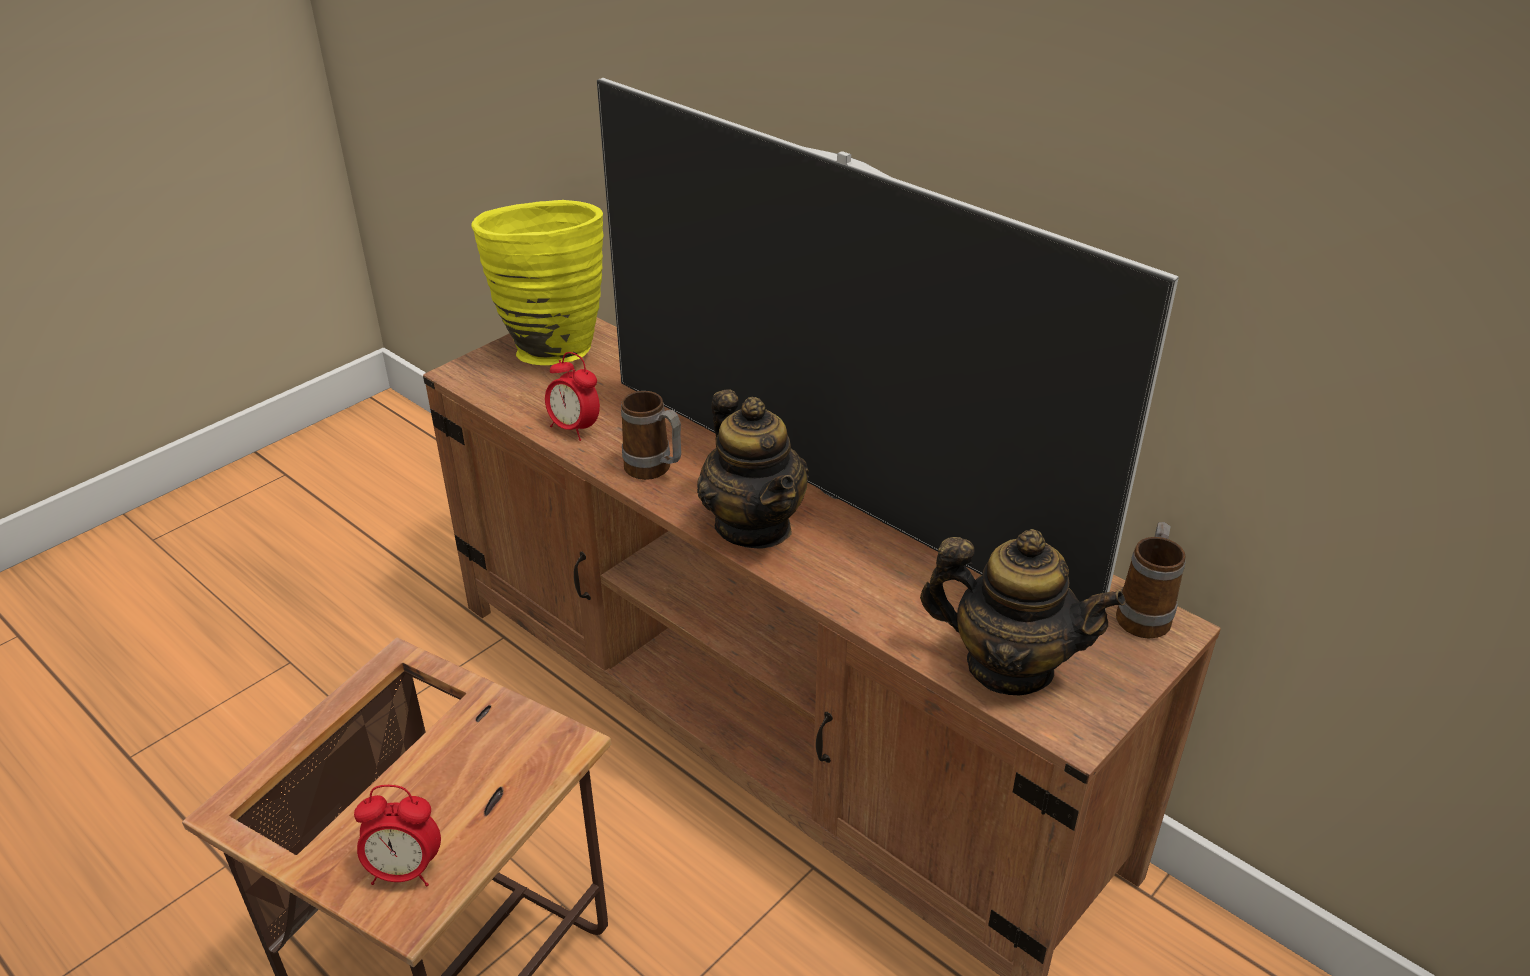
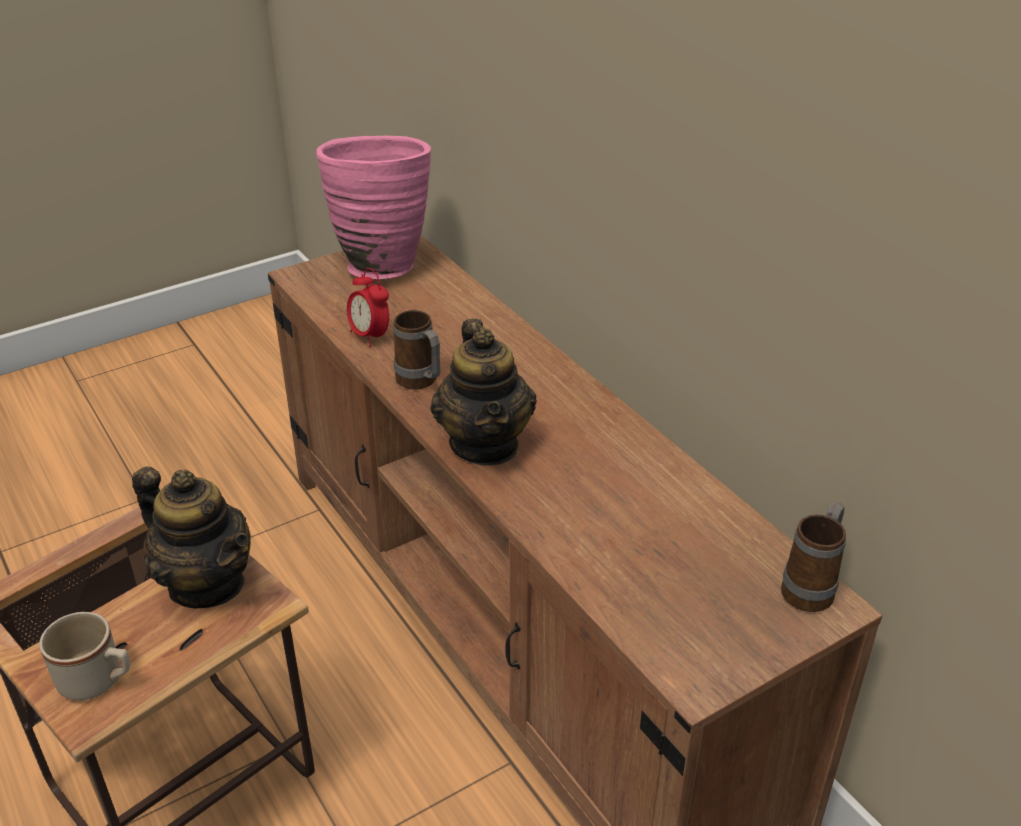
camera: 15 degrees right, 0 degrees up
(405, 870) = (98, 681): alarm clock -> beige mug
(550, 347) = (381, 264): yellow vase -> pink vase
(833, 493) = (568, 427): television -> none
(1009, 666) = (660, 611): teapot -> teapot (207, 583)

